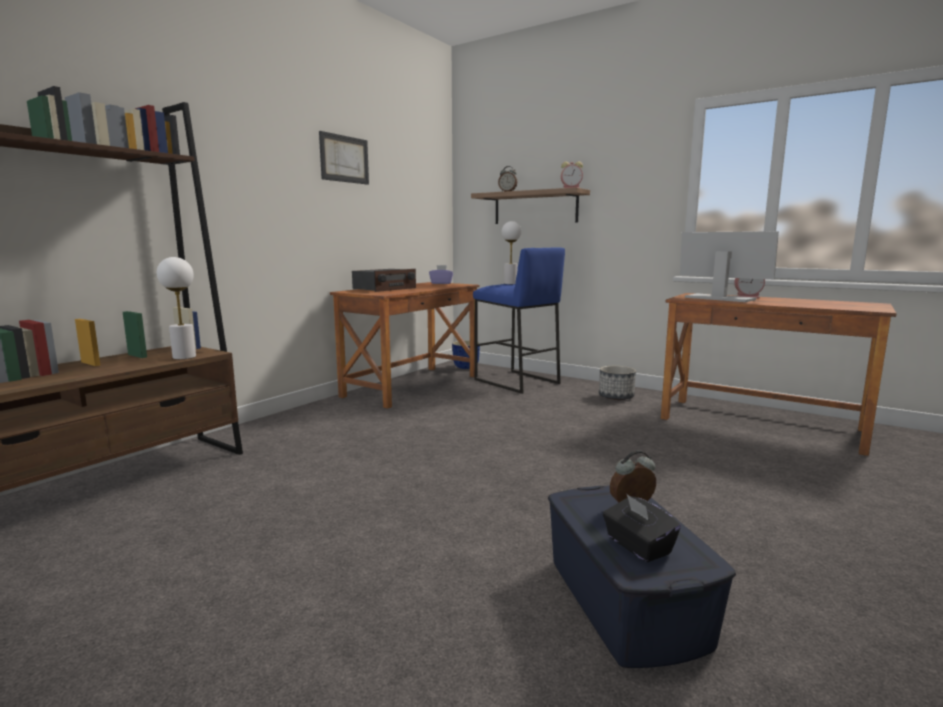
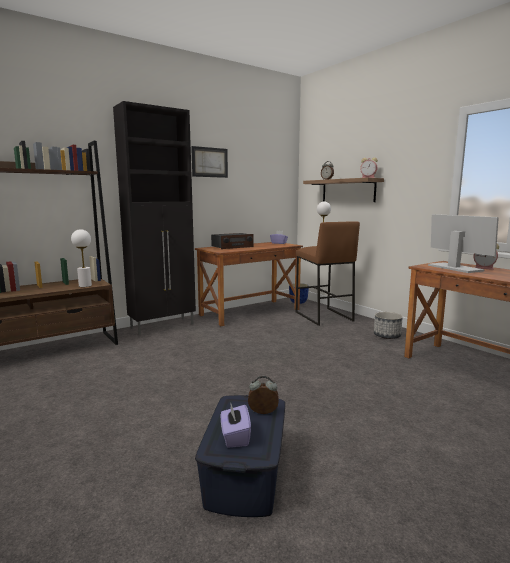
camera: 20 degrees right, 0 degrees up
(296, 418) = (163, 326): none -> black cabinet
(516, 382) = (323, 316): blue stool -> brown stool
(638, 546) = (235, 437): black tissue box -> purple tissue box

